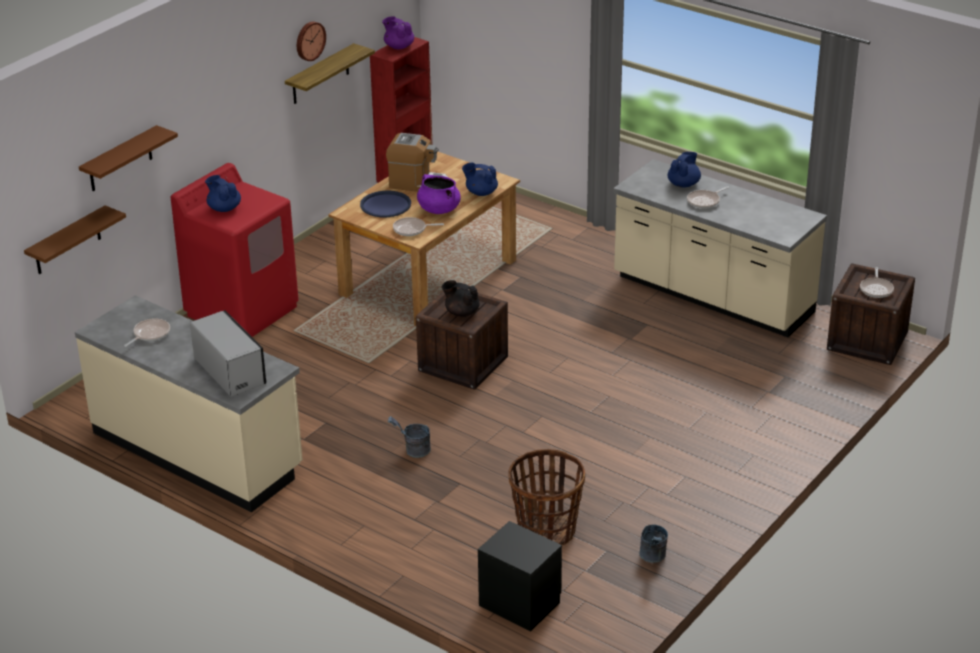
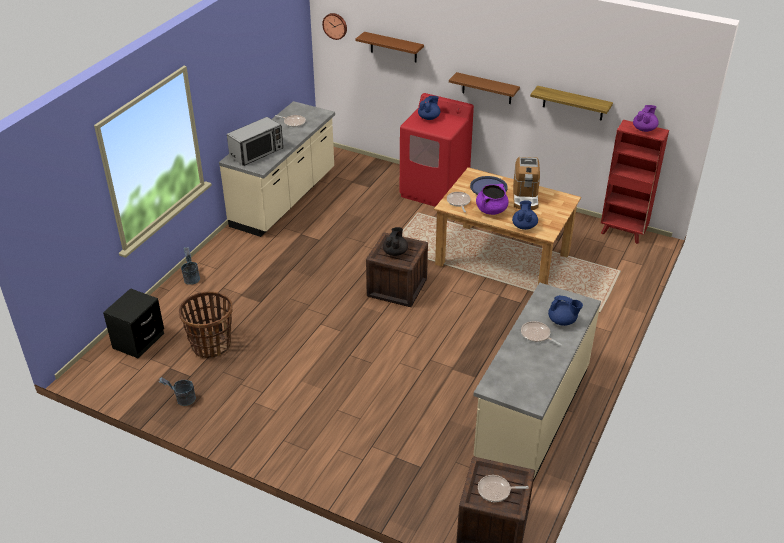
camera: 80 degrees right, 5 degrees up
(67, 241) = (350, 68): brown shelf -> brown shelf (487, 88)
(309, 40) = (568, 73): wall clock -> wall clock (335, 25)
(413, 451) = (293, 278): grey bucket -> grey bucket (191, 278)

